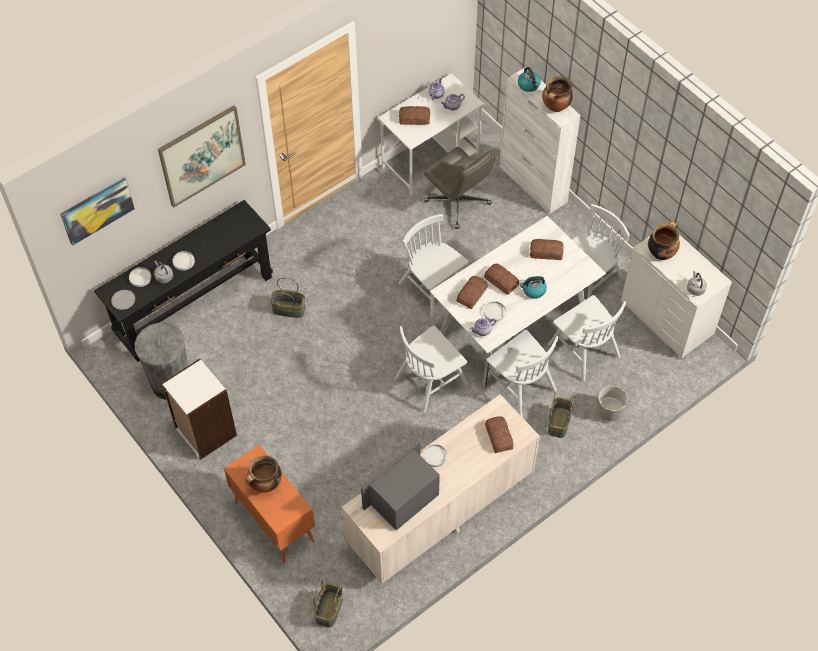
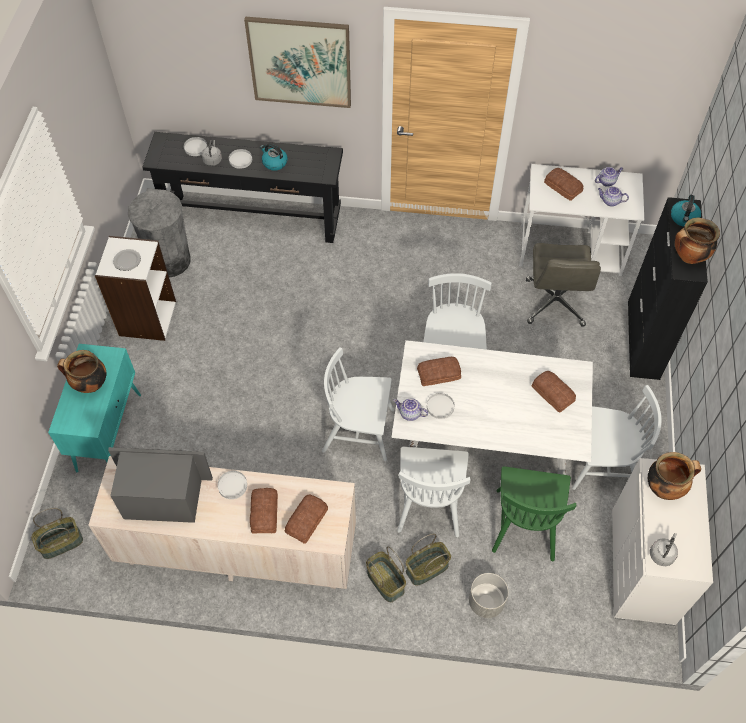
camera: 45 degrees right, 0 degrees up
(97, 210) = (165, 43): picture -> none
(123, 300) = (164, 154): plate -> plate (127, 260)
(273, 521) = (109, 431): orange cabinet -> turquoise cabinet
(289, 309) = (317, 277): basket -> basket (386, 581)
(501, 282) = (478, 385): bread -> bread (263, 513)
(533, 184) = (643, 340): white cabinet -> black cabinet
(533, 290) = (499, 418): kettle -> kettle (274, 163)
(583, 350) = (525, 524): white chair -> green chair

